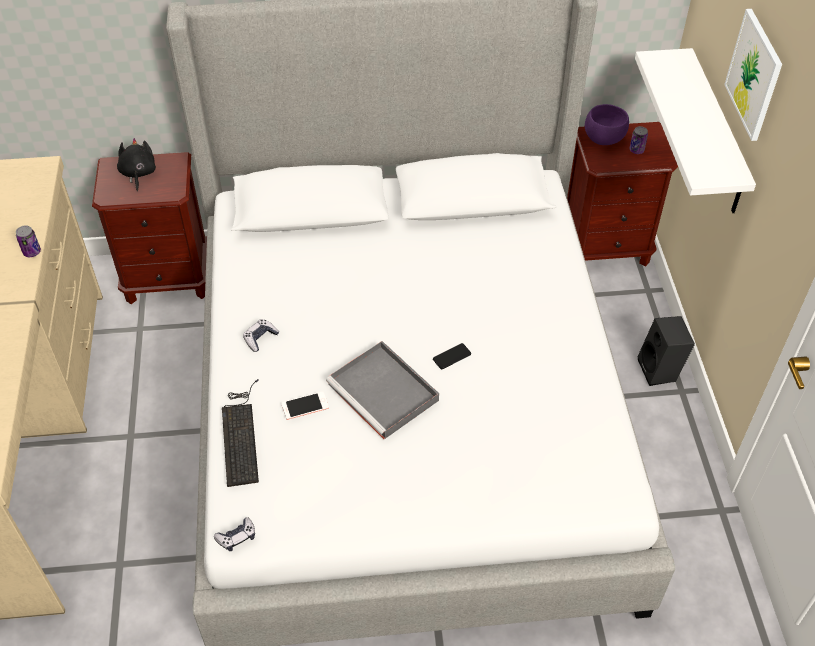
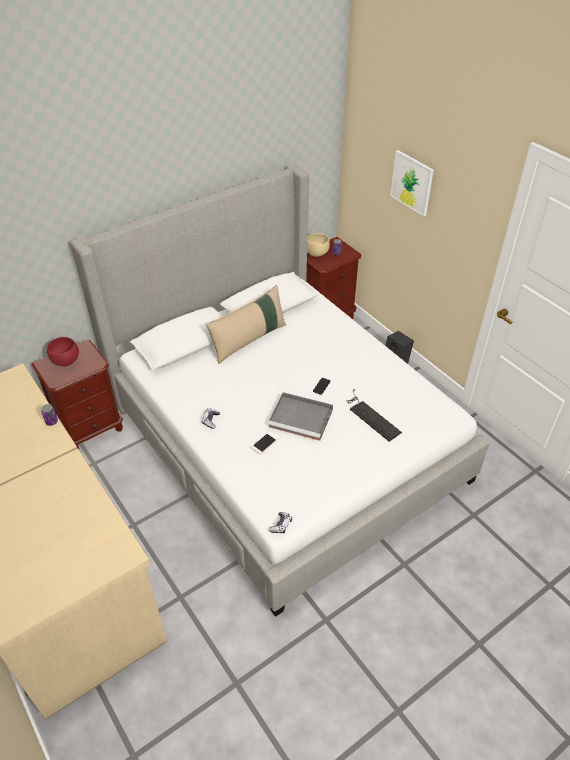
camera: 30 degrees left, 5 degrees down
(138, 173) = (66, 362): black plush toy -> red bowl
(241, 434) = (240, 473): keyboard -> keyboard (371, 416)
(402, 239) = (249, 340): none -> beige pillow
(603, 139) = (316, 253): purple bowl -> beige bowl
(715, 134) = (389, 225): white shelf -> none

